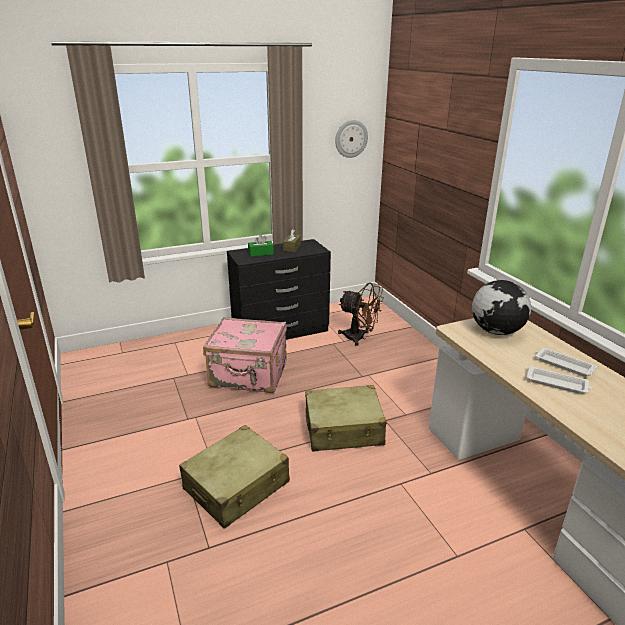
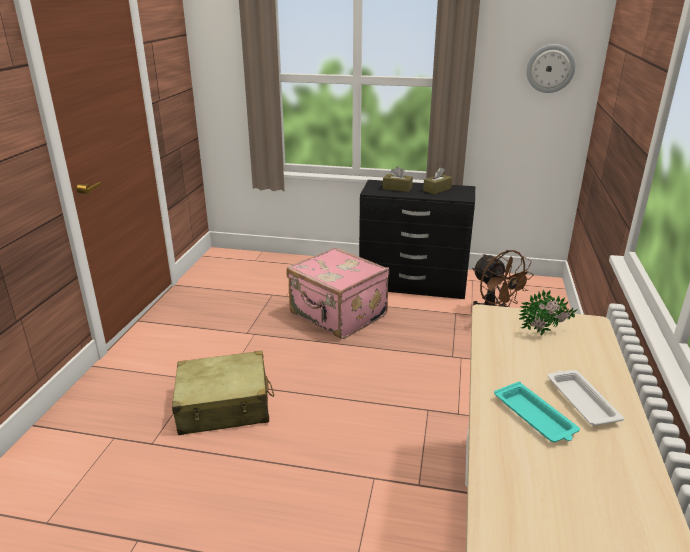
camera: 35 degrees right, 0 degrees up
(261, 253) = (397, 188): green tissue box -> brown tissue box
(344, 429) = (374, 400): beige suitcase -> none
(496, 331) = (545, 333): globe -> potted plant
(557, 384) = (535, 417): white tray -> turquoise tray

